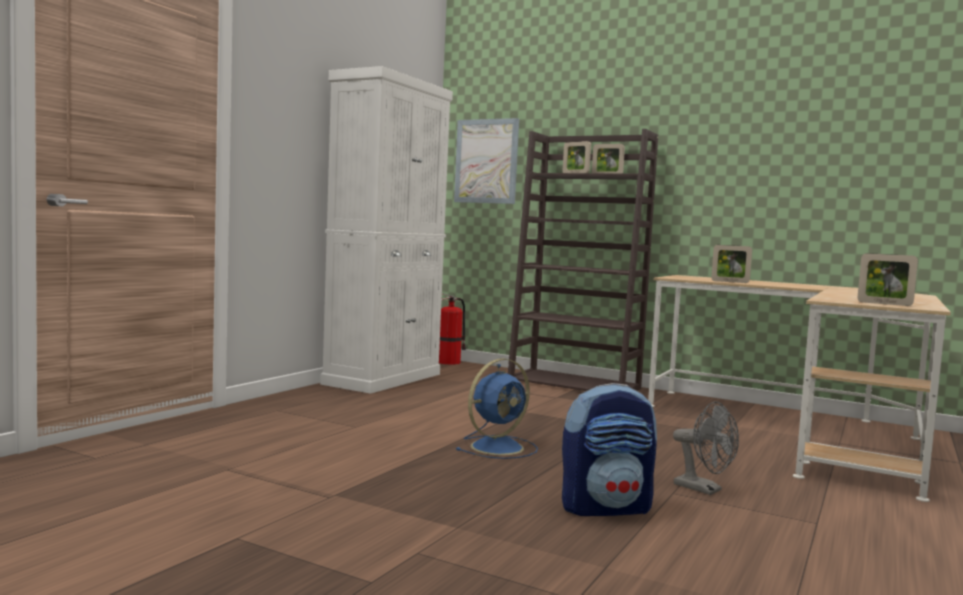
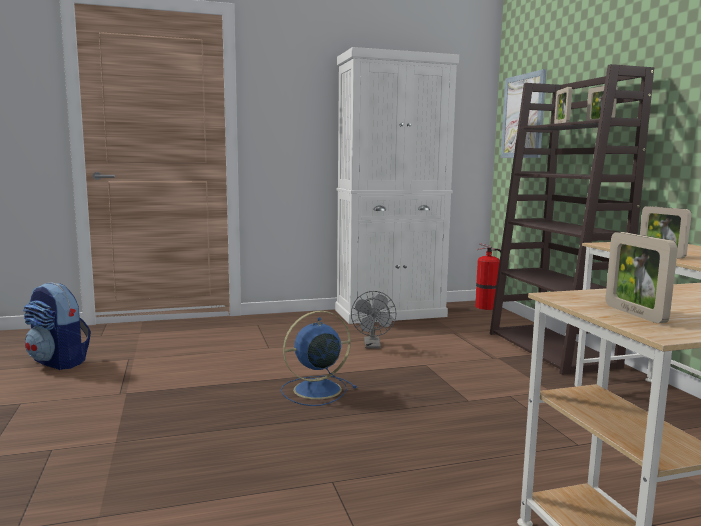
camera: 45 degrees right, 5 degrees up
(499, 447) = (315, 390): blue fan -> blue fan turned 150 degrees clockwise
(606, 508) = (240, 470): backpack -> backpack (59, 362)
(704, 489) = (371, 491): grey fan -> grey fan (373, 346)

